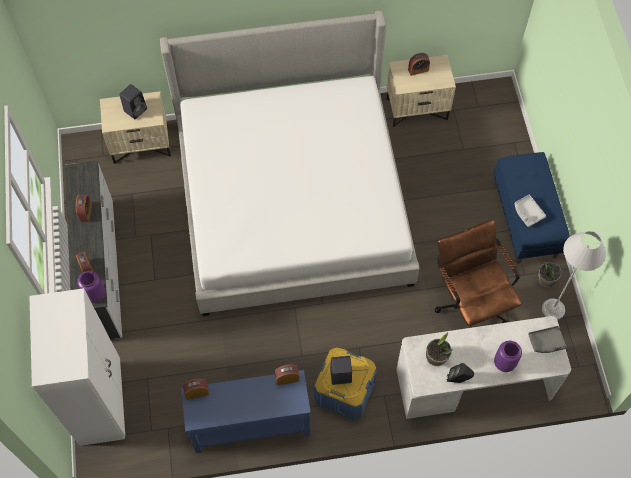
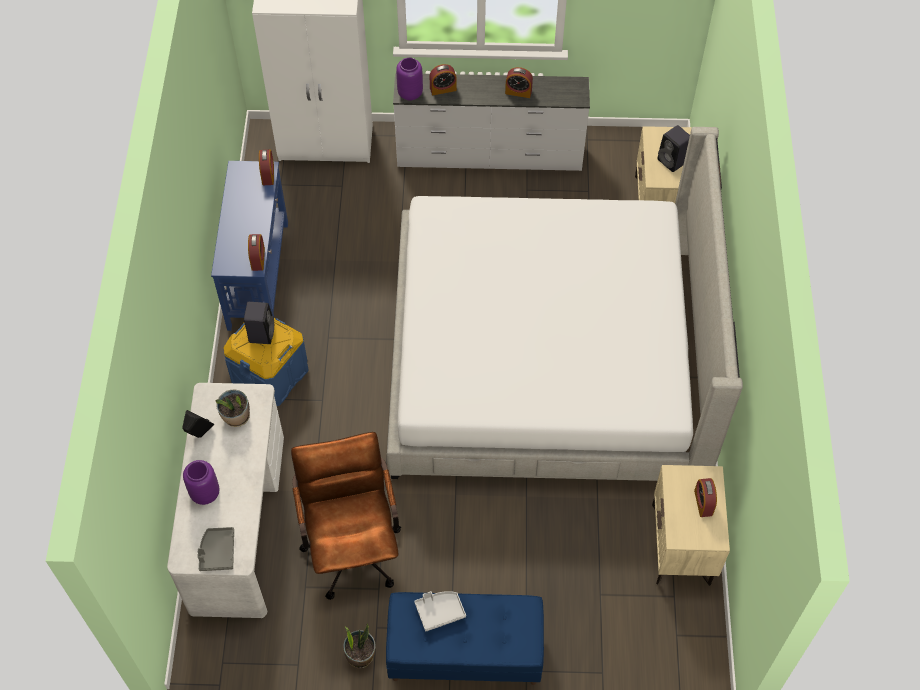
camera: 100 degrees right, 5 degrees down
(469, 302) = (352, 544): brown office chair -> brown office chair turned 90 degrees counterclockwise
(553, 309) = (314, 652): grey floor lamp -> none

